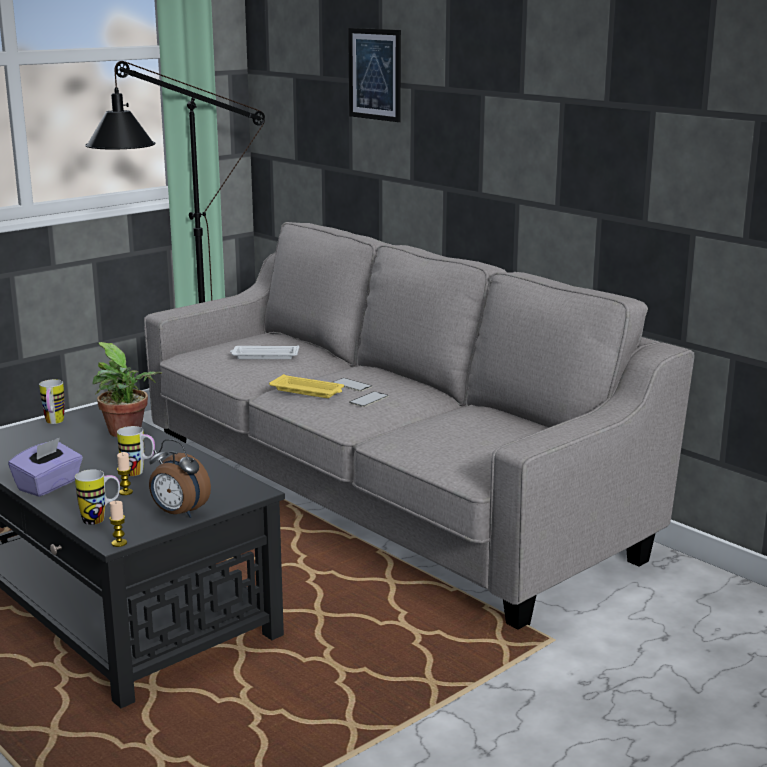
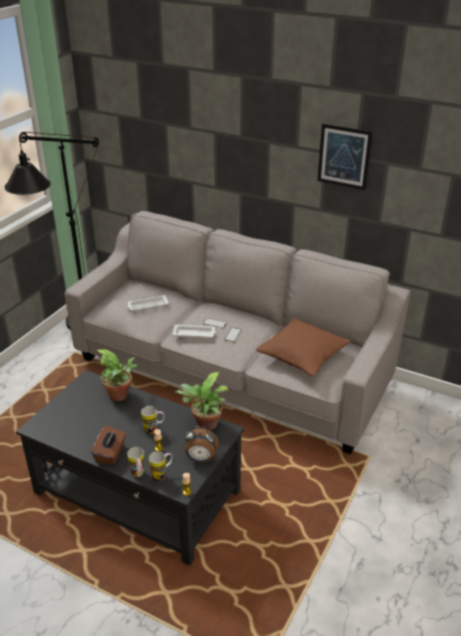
camera: 20 degrees left, 15 degrees up
(49, 485) = (110, 454): purple tissue box -> brown tissue box
(53, 423) = (70, 396): mug -> mug (139, 475)
(222, 481) = (205, 425): none -> potted plant
(308, 391) = (195, 334): yellow tray -> white tray
(375, 74) = (186, 123): picture -> picture (344, 156)
(464, 435) = (302, 355): none -> brown pillow

